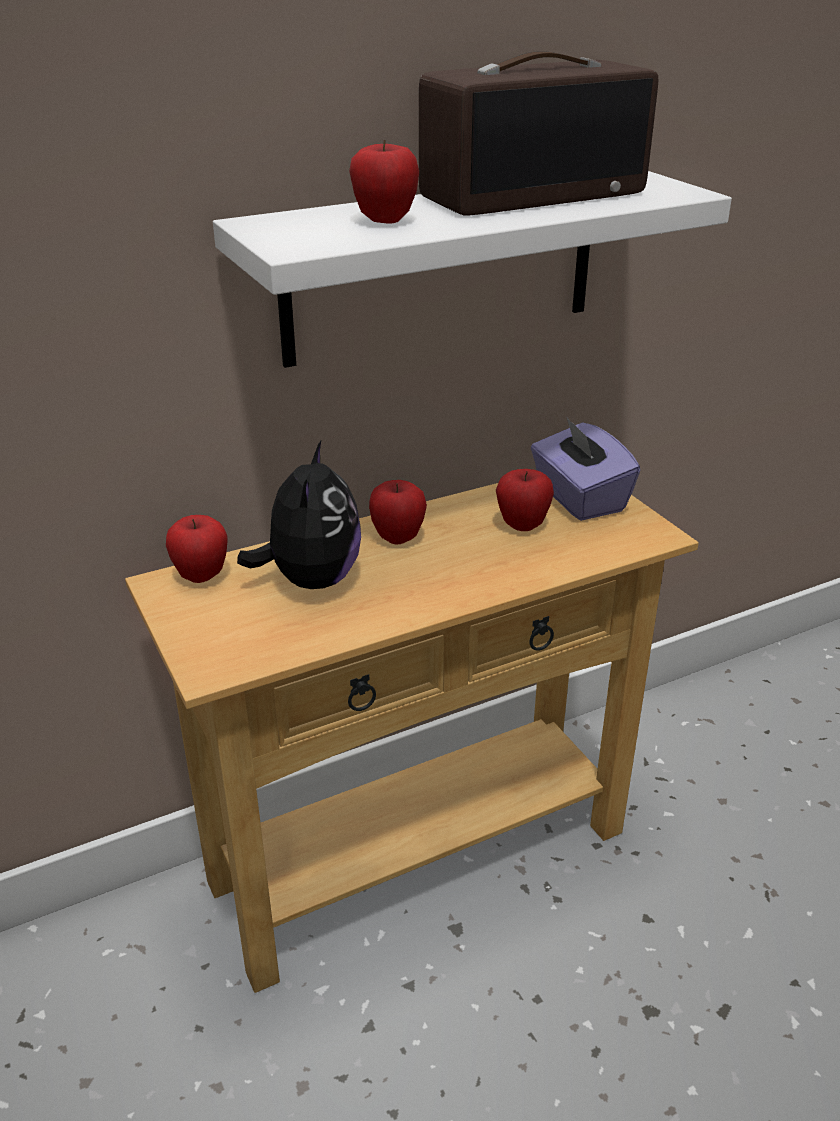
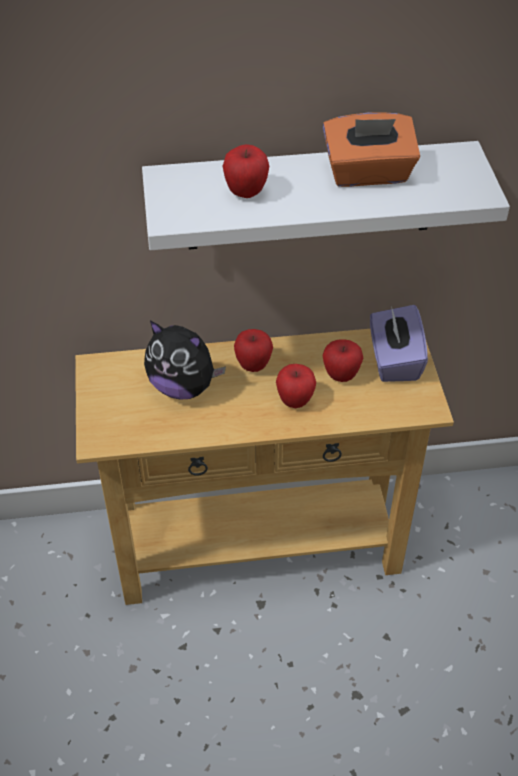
camera: 20 degrees right, 15 degrees up
(201, 576) = (119, 366): apple -> apple (295, 401)
(311, 580) = (183, 387): plush toy -> plush toy turned 90 degrees clockwise
(533, 195) = (368, 174): radio -> orange tissue box

